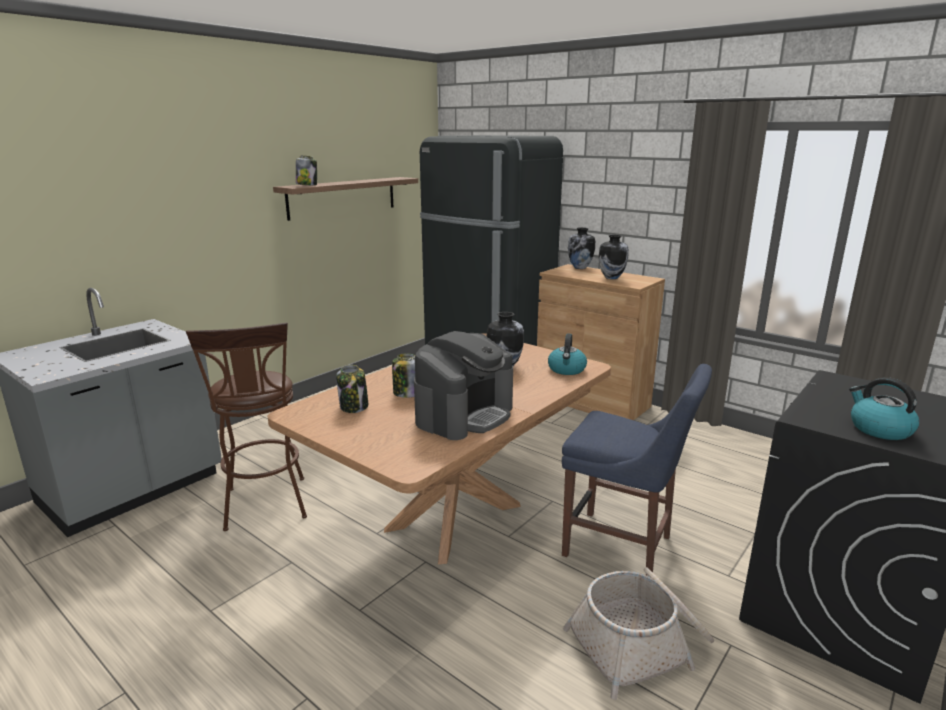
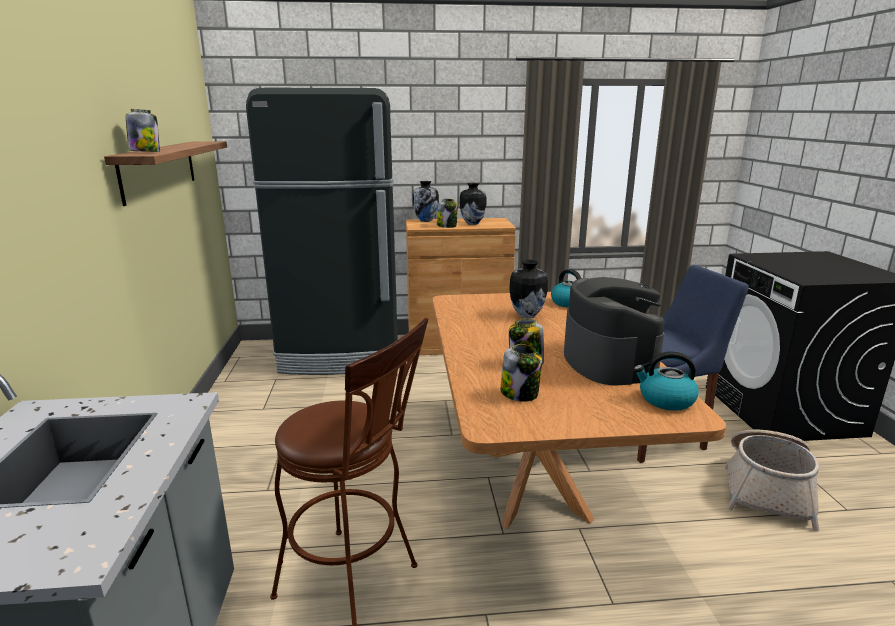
camera: 45 degrees left, 0 degrees up
(581, 275) = (447, 226): none -> jar
(879, 429) = (837, 275): kettle -> kettle (665, 400)

